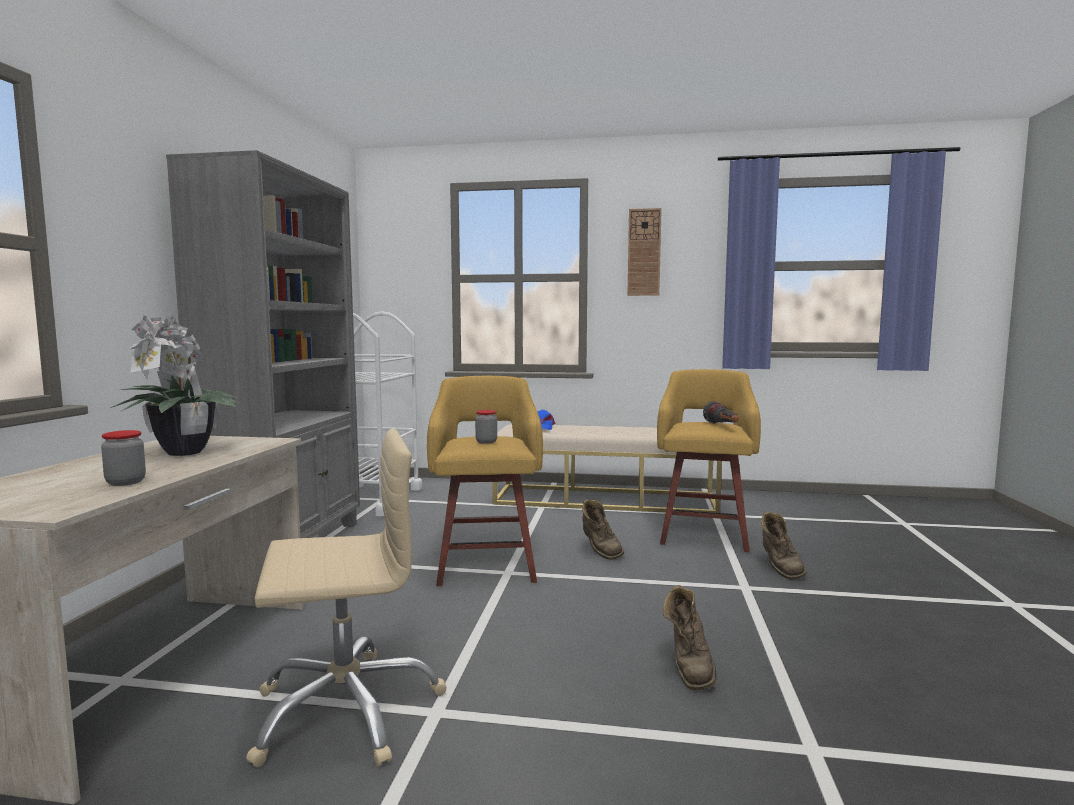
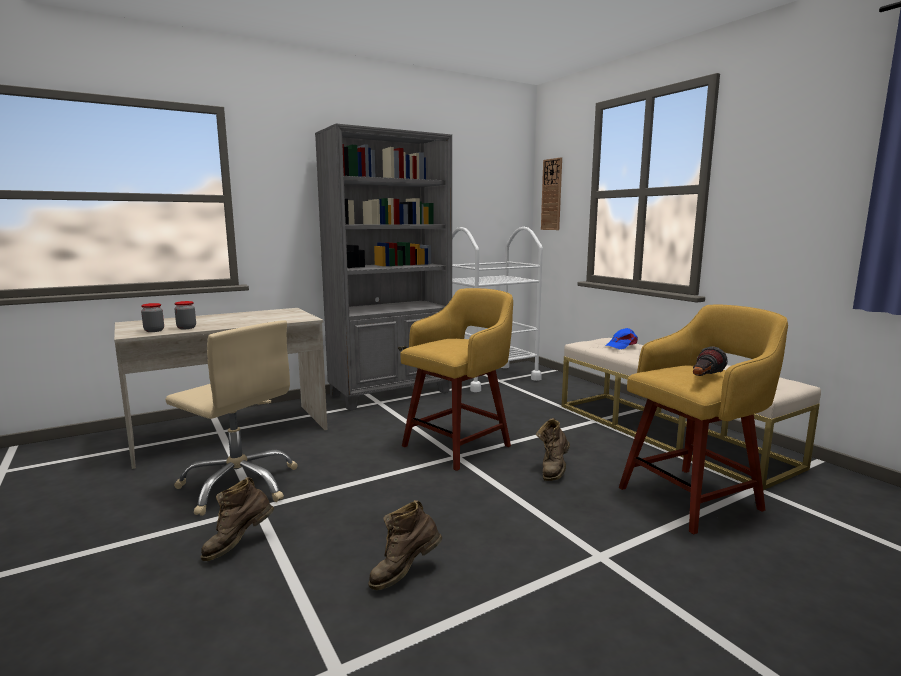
camera: 50 degrees right, 5 degrees up
(181, 453) = (253, 318): potted plant -> none
(486, 442) = (447, 345): jar -> jar (154, 330)
(644, 252) = (774, 155): wall clock -> wall clock (552, 194)
(779, 568) = (685, 563): brown boot -> brown boot (238, 545)

